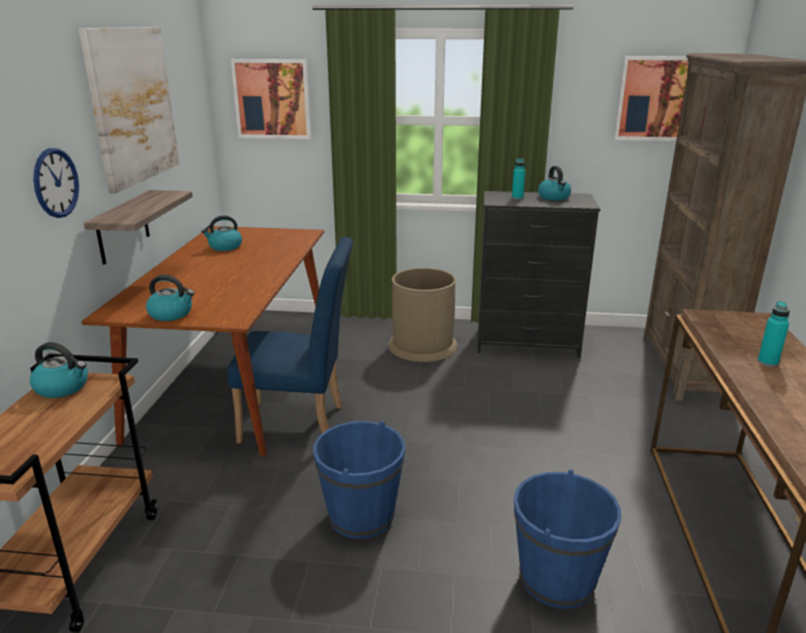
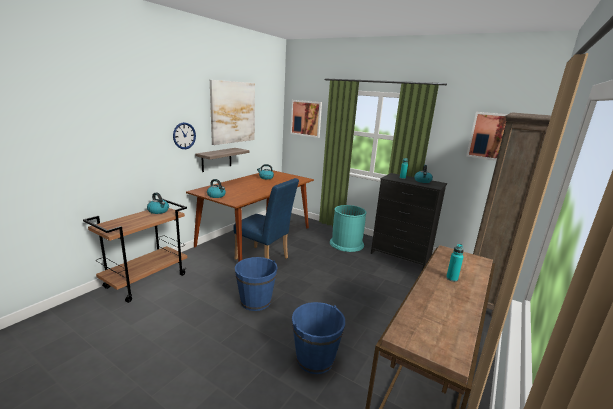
camera: 25 degrees right, 5 degrees down
(422, 346) = (346, 244): brown trash can -> turquoise trash can

